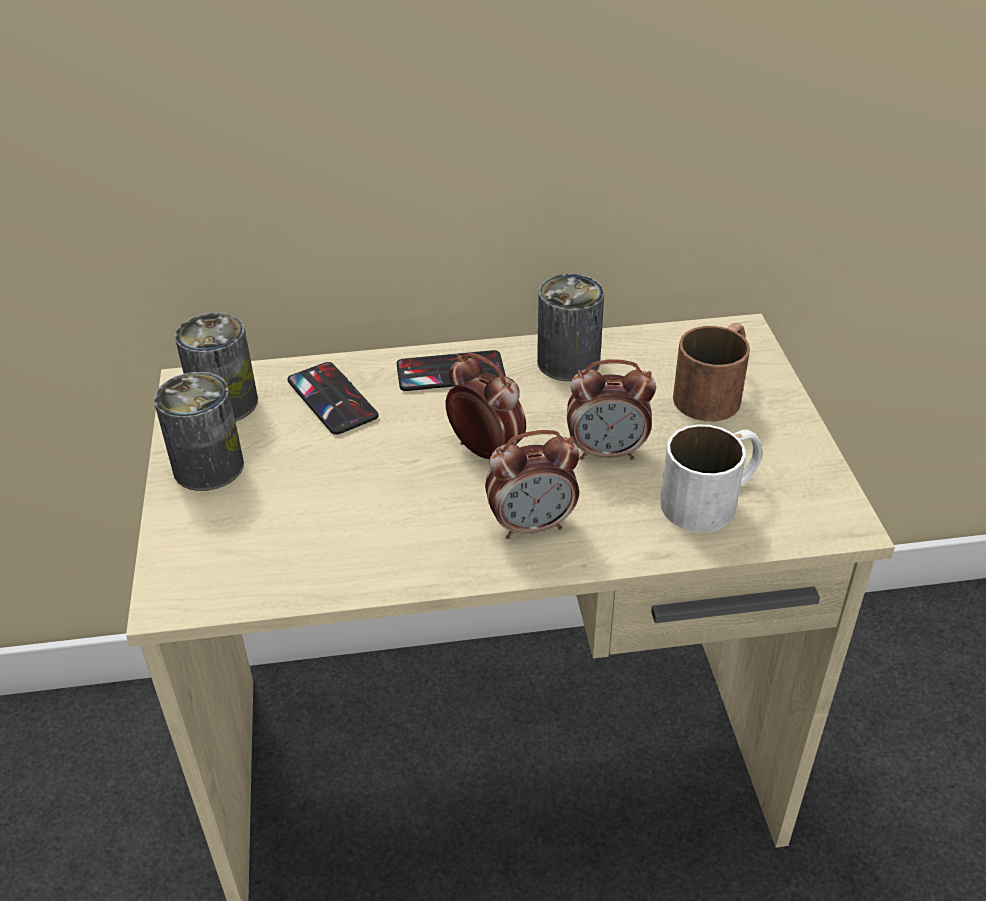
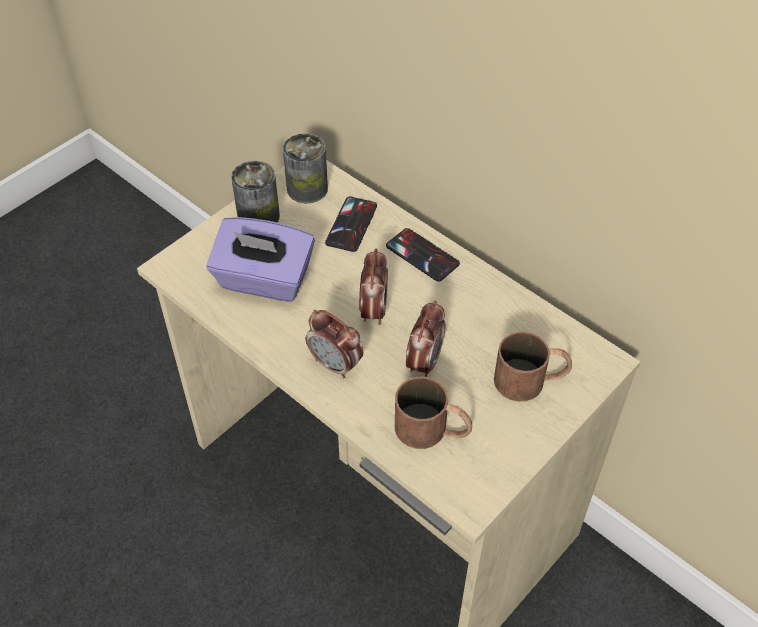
camera: 50 degrees right, 10 degrees up
(320, 518) = (264, 280): none -> purple tissue box
(568, 362) = (485, 298): can -> none
(607, 452) = (424, 362): alarm clock -> alarm clock turned 120 degrees counterclockwise
(713, 498) = (432, 430): white mug -> brown mug

